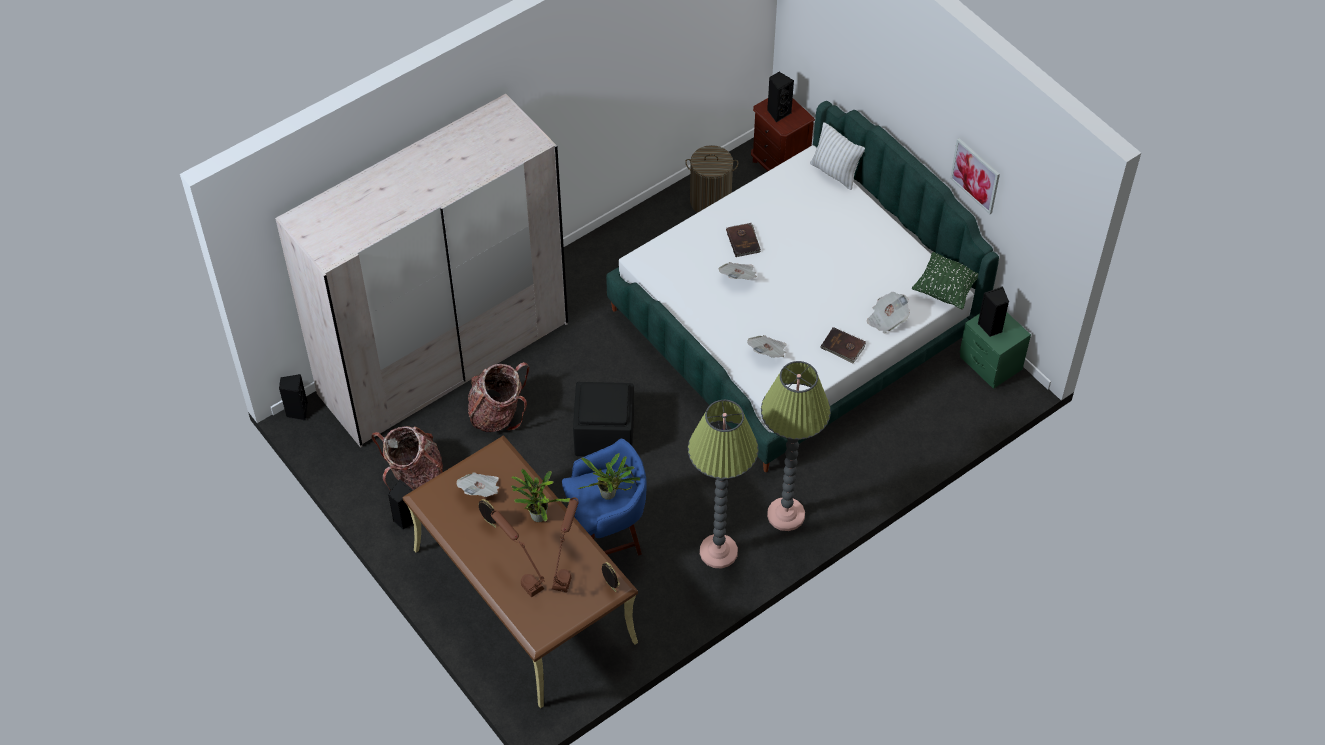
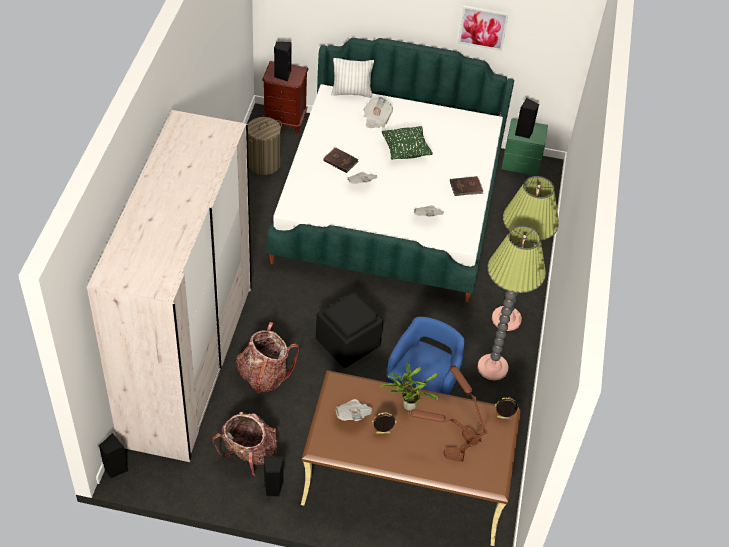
camera: 45 degrees left, 5 degrees down
(610, 495) = (431, 364): potted plant -> none
(887, 319) = (472, 157): newspaper -> newspaper (376, 119)
(945, 289) = (486, 123): green pillow -> green pillow (405, 151)

